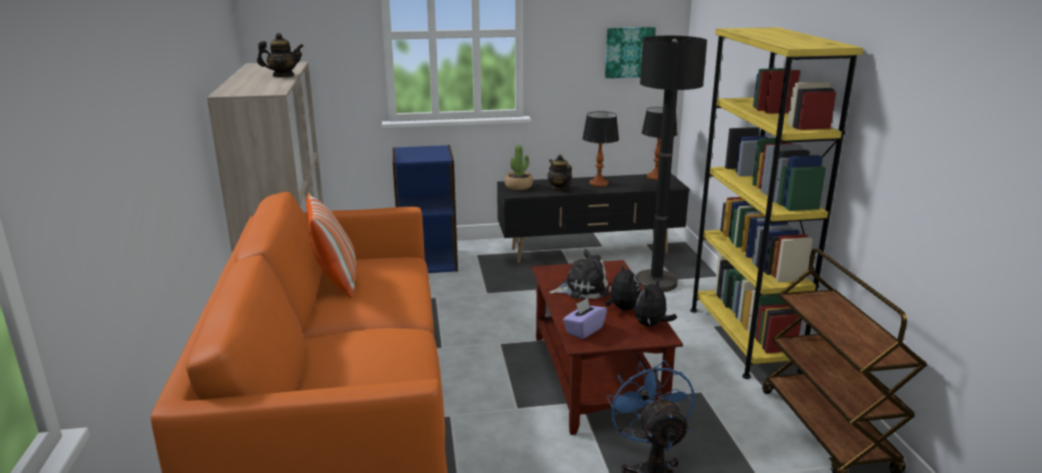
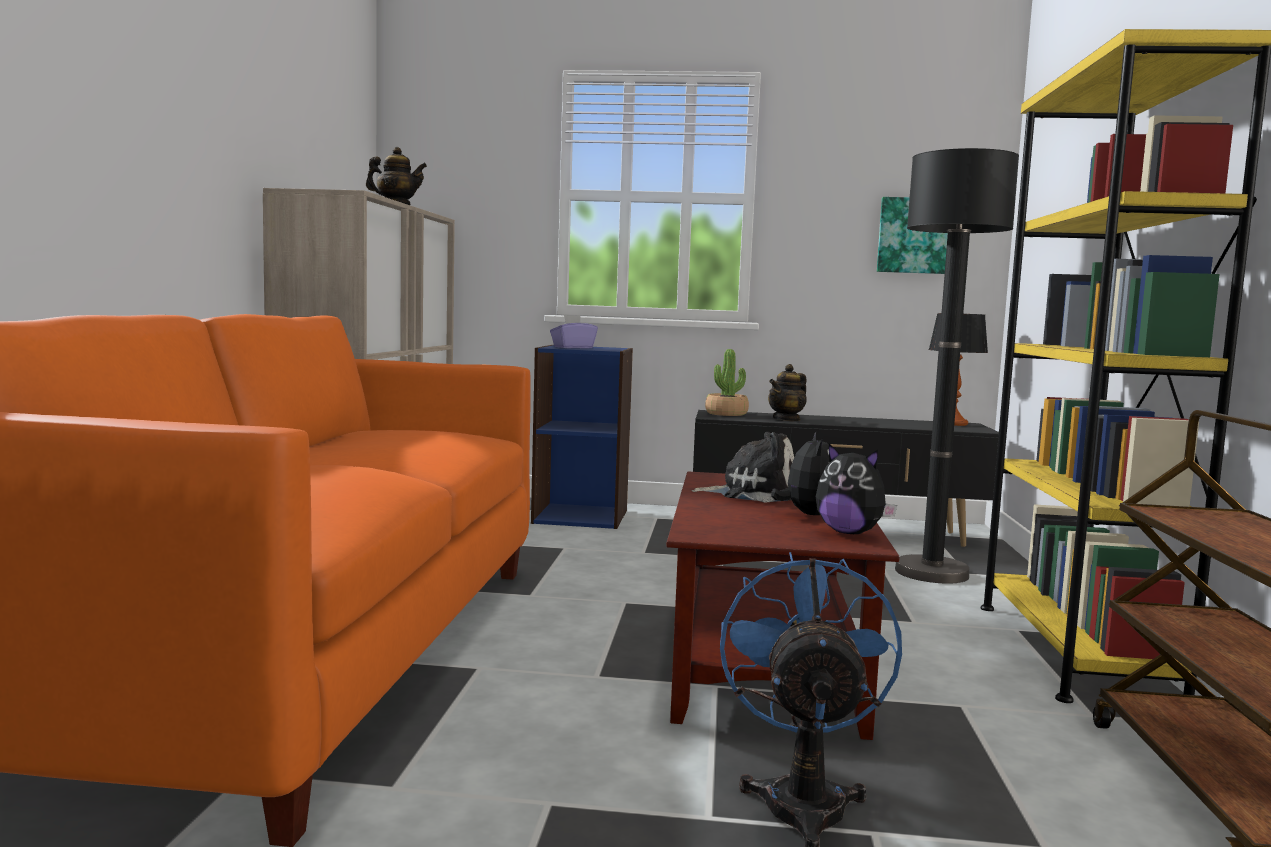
camera: 15 degrees right, 15 degrees down
(336, 281) = (359, 435): pillow -> none
(559, 189) = (786, 419): teapot -> teapot turned 120 degrees counterclockwise
(584, 330) = (718, 524): purple tissue box -> purple tissue box (573, 347)
(598, 183) = (853, 420): table lamp -> none
(651, 325) = (850, 533): plush toy -> plush toy turned 105 degrees counterclockwise

